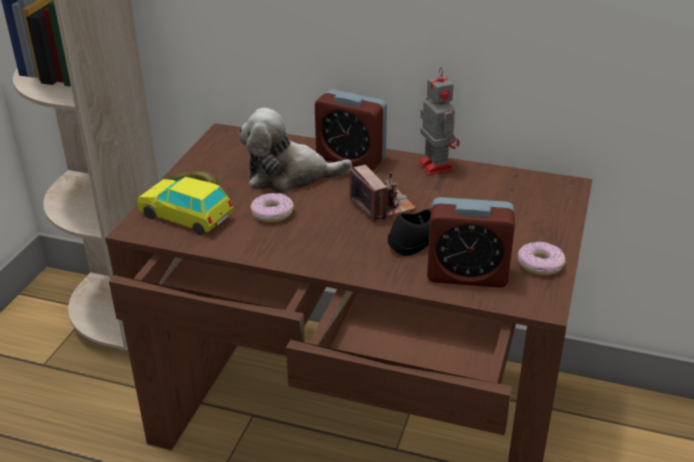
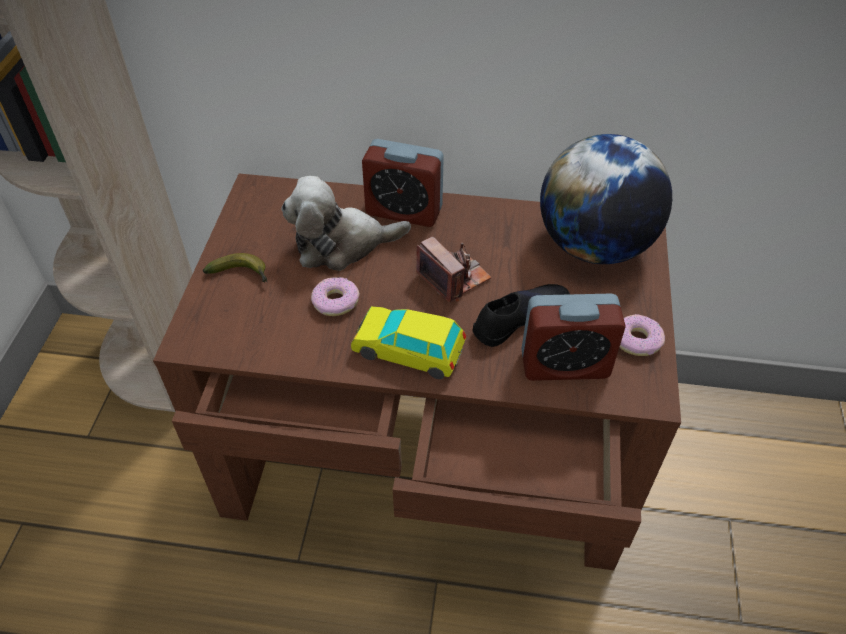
camera: 10 degrees left, 15 degrees up
(186, 216) = (239, 317): toy car -> toy car (408, 350)
(434, 165) = (496, 212): toy robot -> none
(519, 196) = (595, 246): none -> globe

